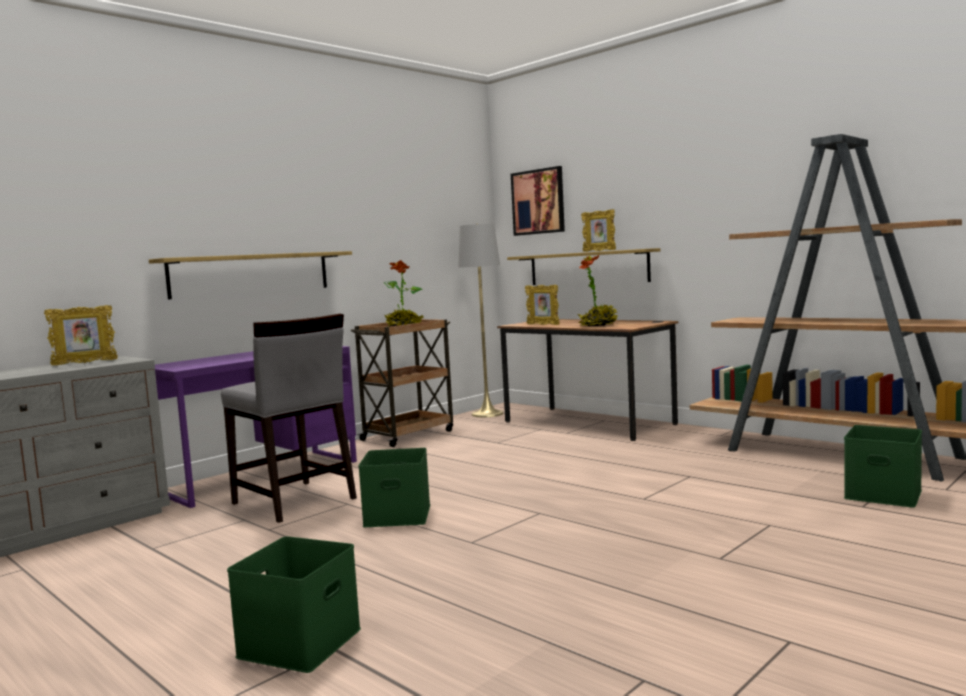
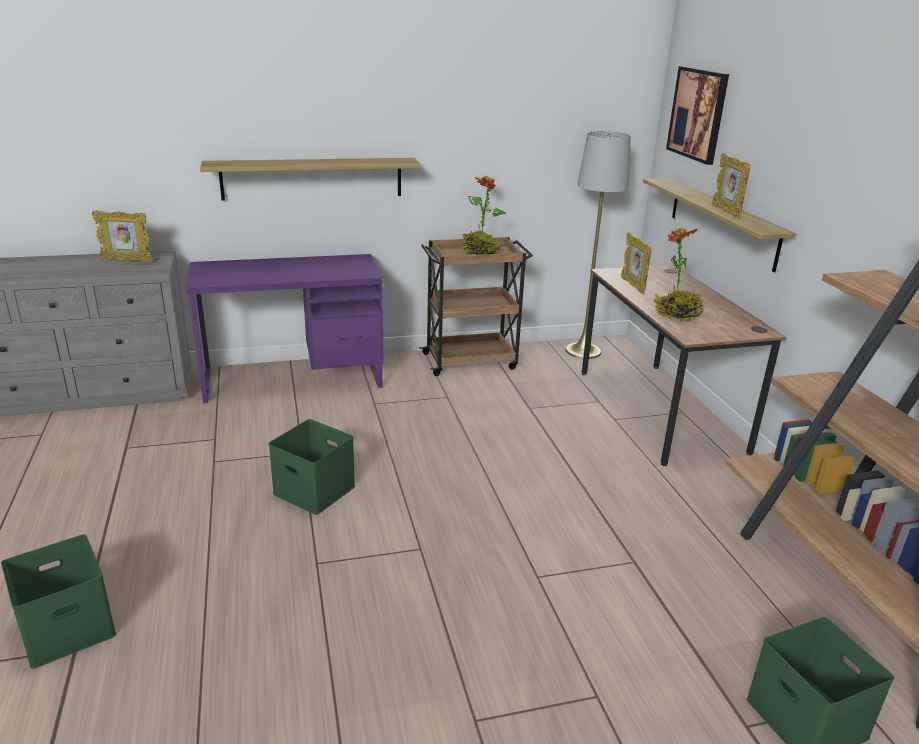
camera: 30 degrees right, 20 degrees up
(293, 501) = (272, 428): grey chair -> none

